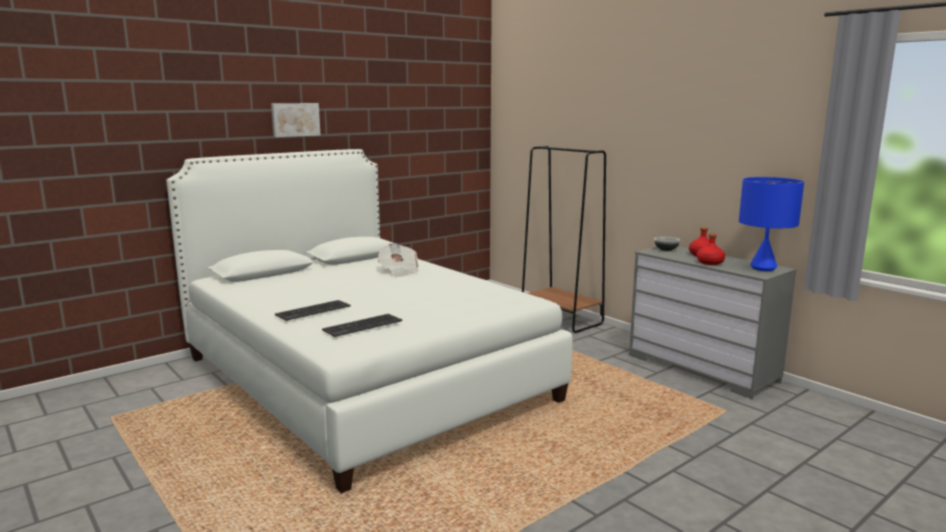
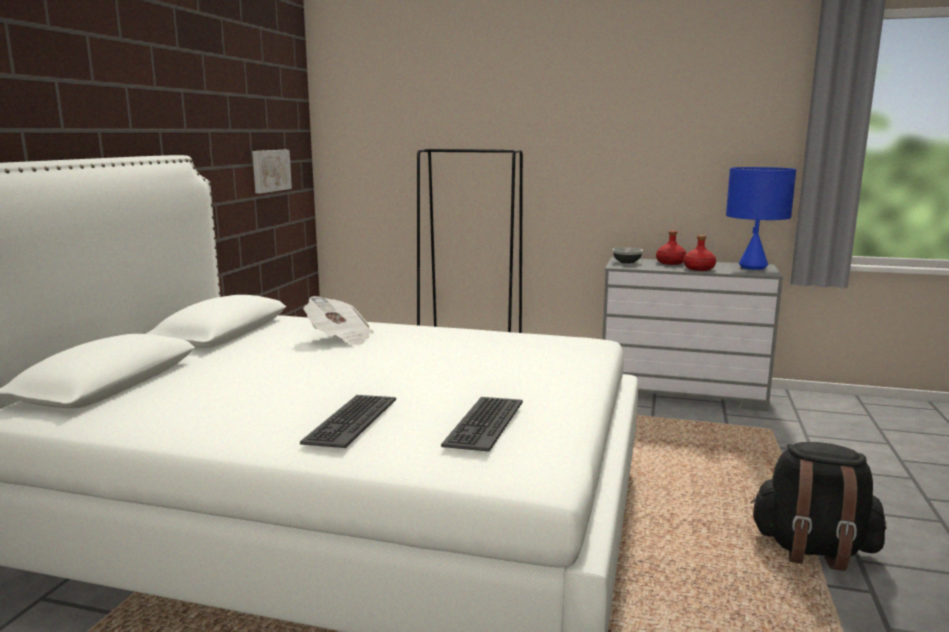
camera: 35 degrees left, 0 degrees up
(295, 119) = (86, 99): picture -> picture (270, 170)
(603, 482) = (813, 549): none -> black backpack

